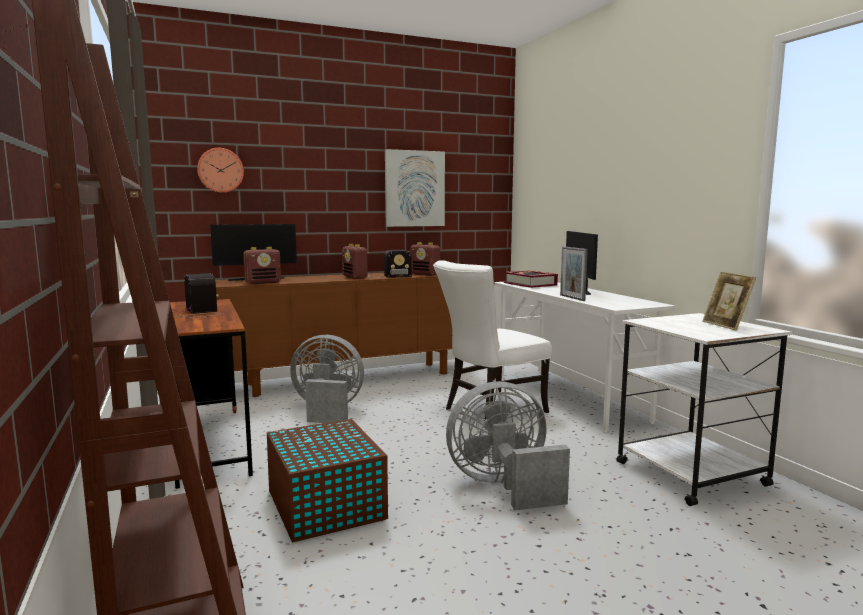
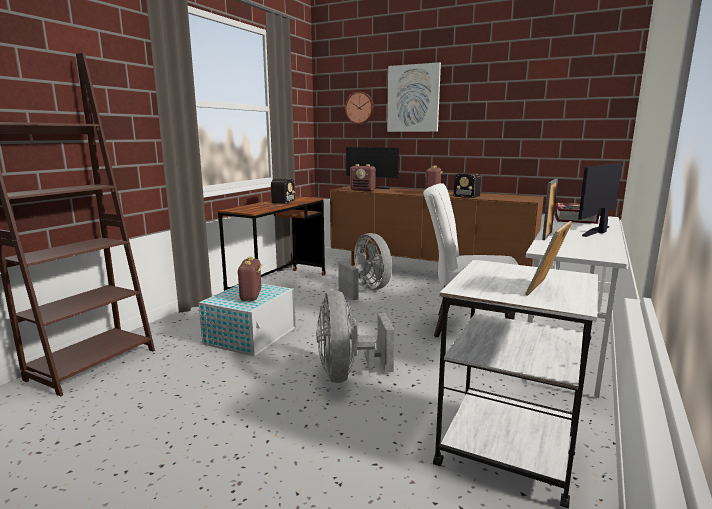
camera: 50 degrees right, 5 degrees up
(325, 504) = (251, 335): brown storage box -> white storage box
(414, 188) = (512, 117): picture -> picture (413, 98)
(425, 274) = (496, 197): radio -> radio (251, 296)
(504, 486) = (347, 374): grey fan -> grey fan turned 135 degrees counterclockwise

